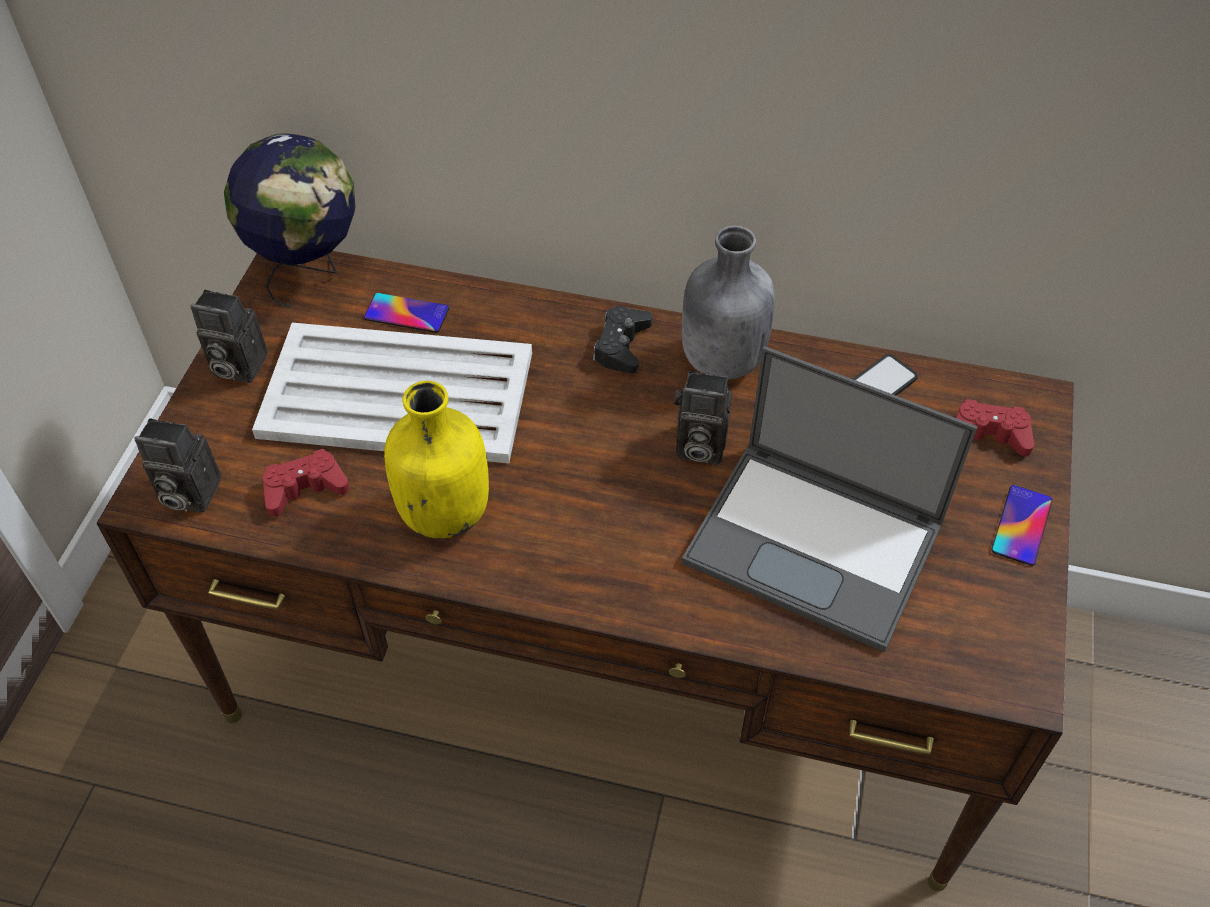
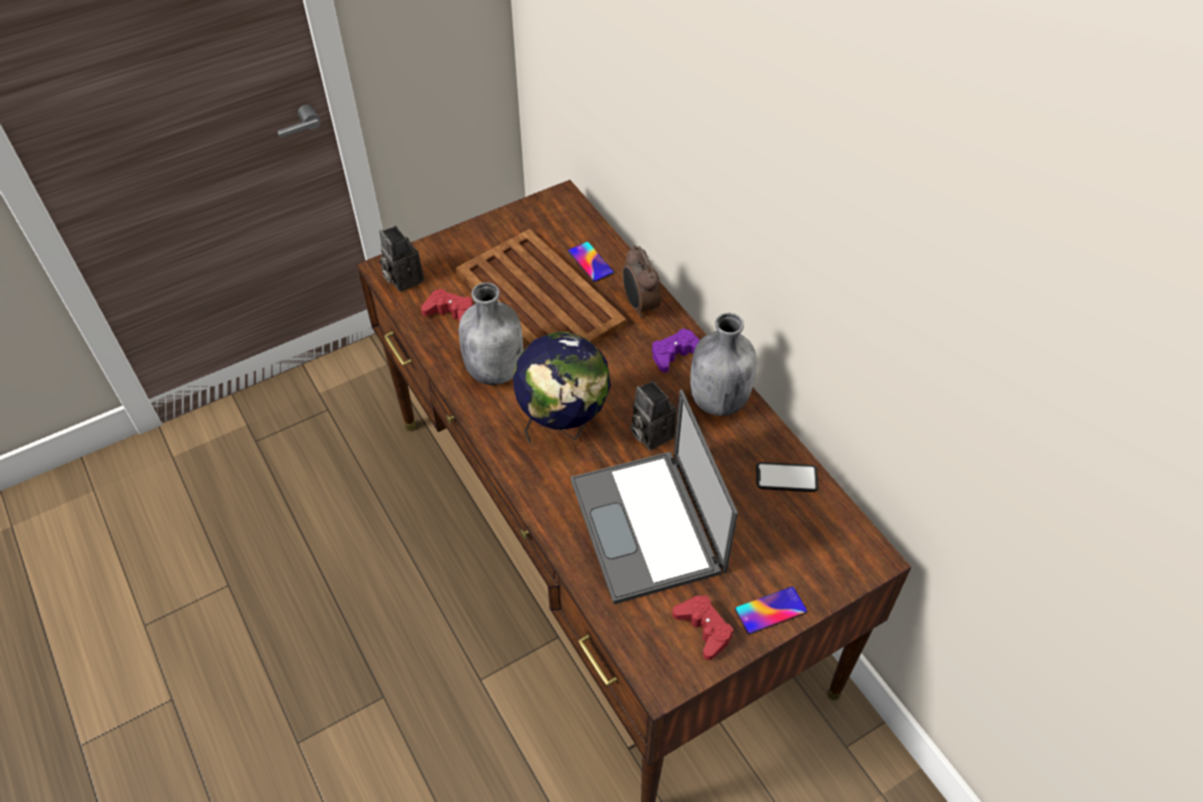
camera: 45 degrees right, 0 degrees up
(235, 366) = (486, 233): camera -> none
(309, 271) = (570, 209): globe -> globe (564, 425)
(400, 395) = (540, 300): white tray -> brown tray
(444, 511) = (495, 369): yellow bottle -> grey bottle
(520, 322) = (639, 305): none -> alarm clock
(621, 346) = (675, 354): black game controller -> purple game controller
(989, 434) = (817, 552): red game controller -> red game controller (704, 629)

